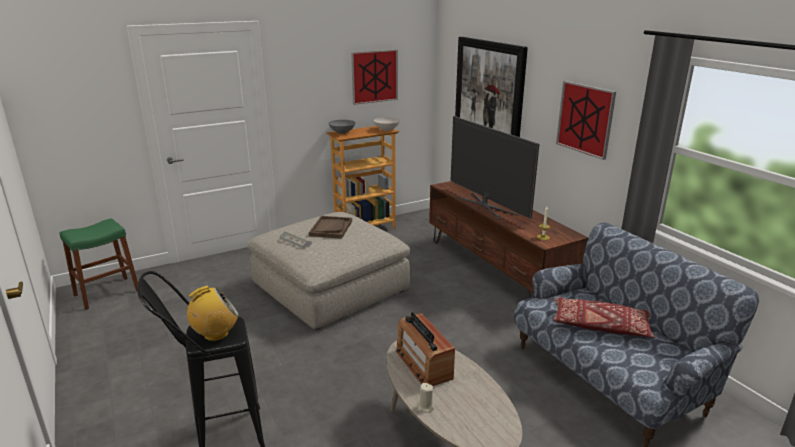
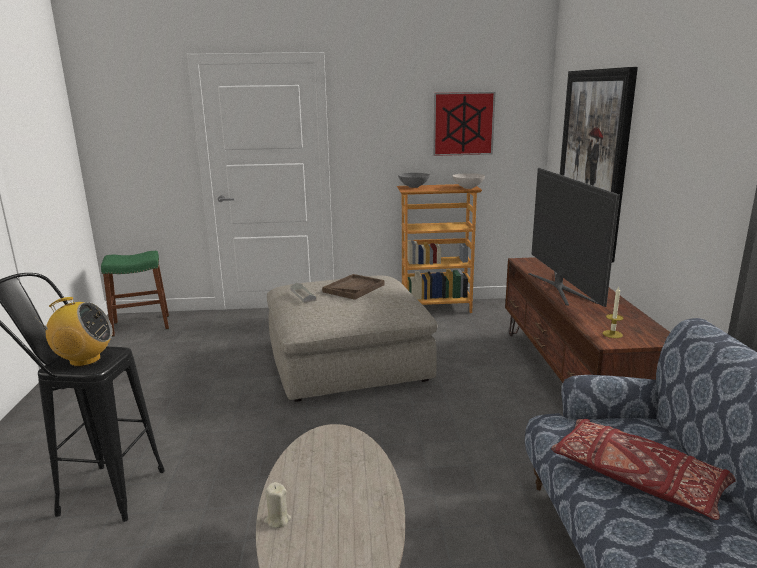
camera: 25 degrees right, 5 degrees down
(423, 364) = (328, 463): radio -> none
(585, 119) = (698, 160): picture -> none

